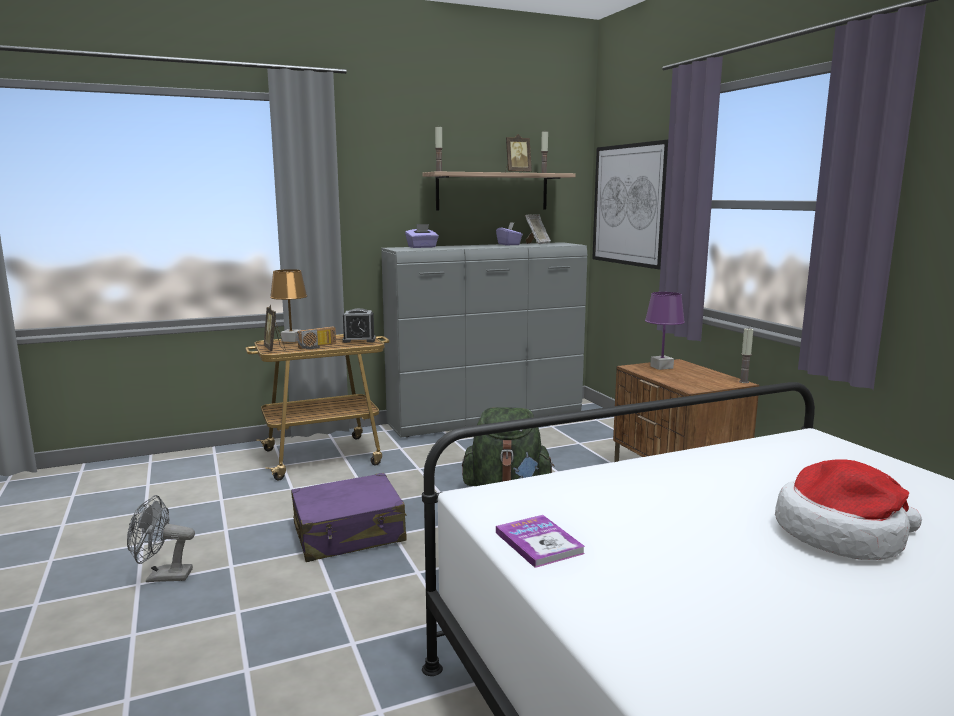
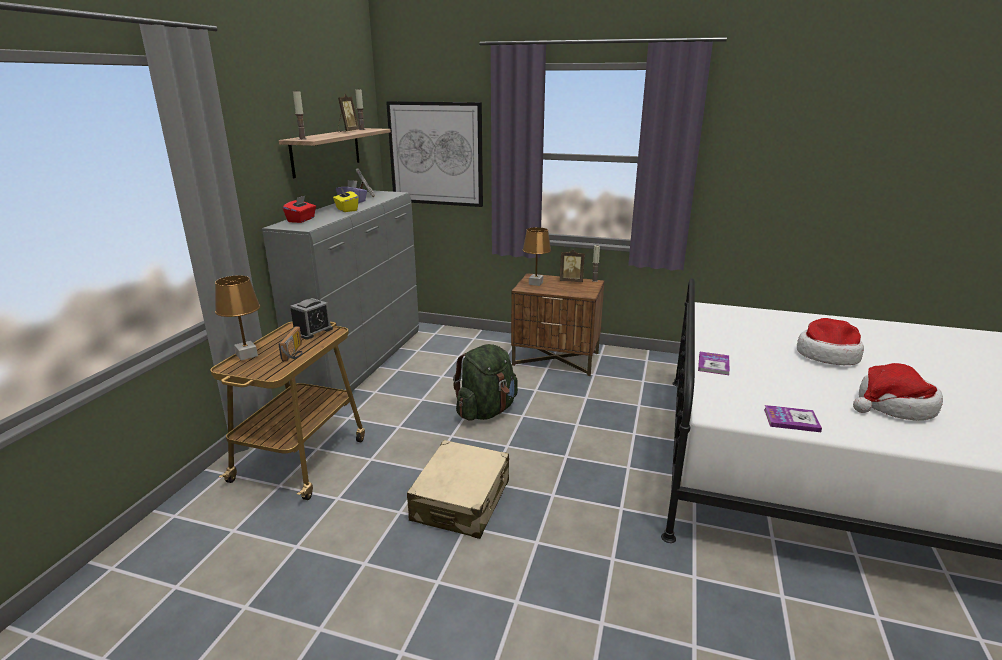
camera: 50 degrees left, 10 degrees up
(162, 577) = (406, 631): grey fan -> none
(274, 349) = (267, 371): picture frame -> picture frame (571, 281)
(349, 534) = (461, 501): purple suitcase -> beige suitcase
(422, 247) = (301, 220): purple tissue box -> red tissue box
(479, 246) = (346, 210): none -> yellow tissue box
(621, 473) = (713, 364): none -> book
(661, 367) = (535, 283): purple table lamp -> brown table lamp
(748, 616) = (894, 406): none -> hat

